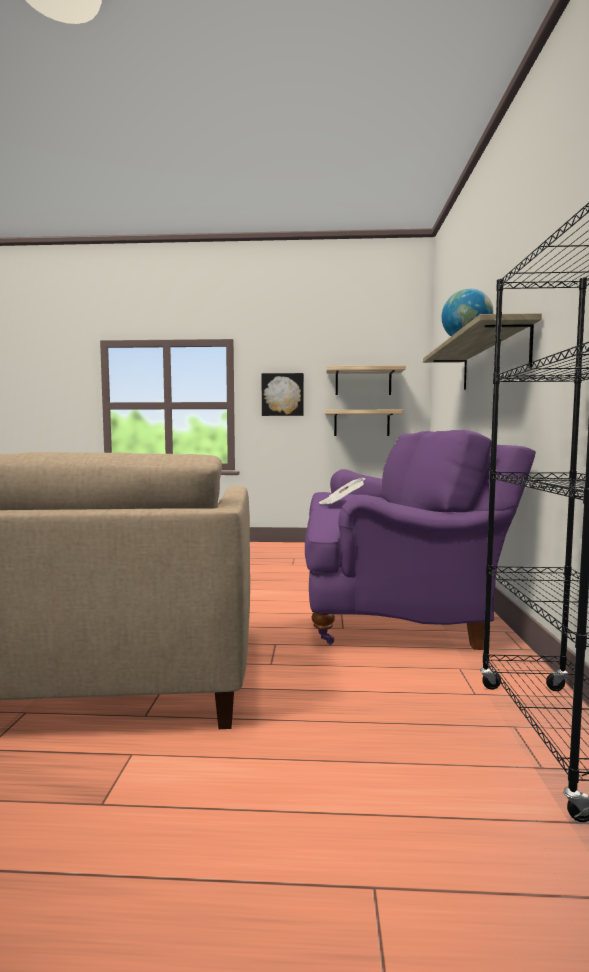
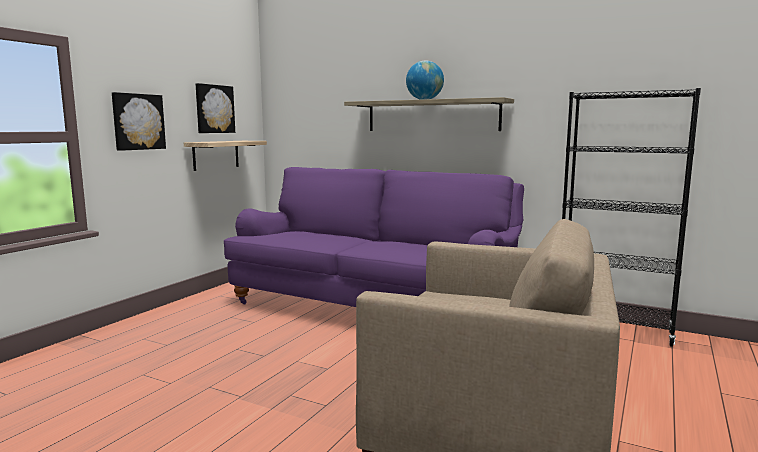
camera: 65 degrees left, 5 degrees up
(341, 503) = (336, 243): newspaper -> none
(363, 382) = (214, 109): shelf -> picture

